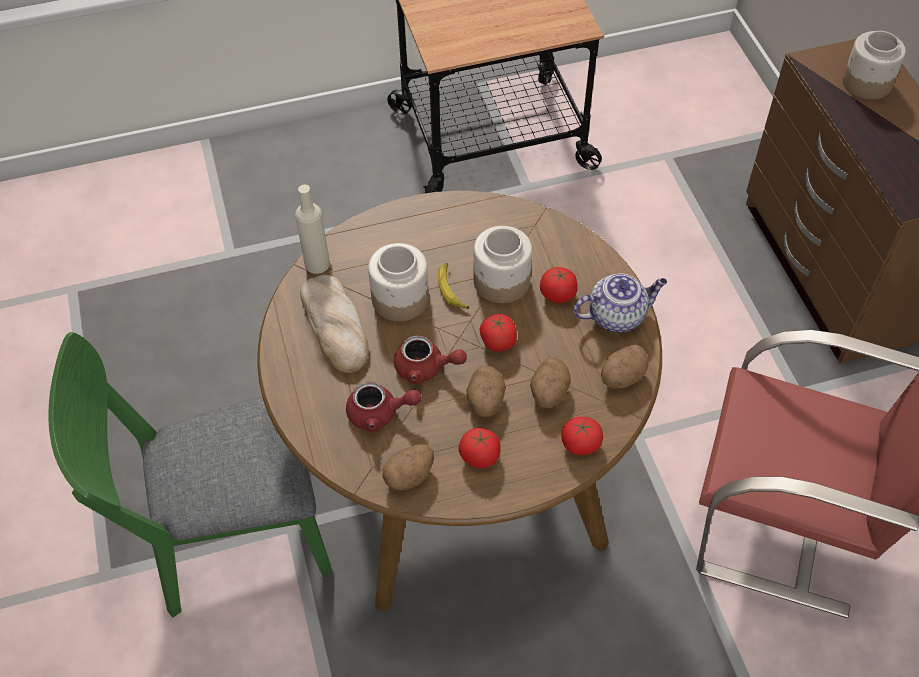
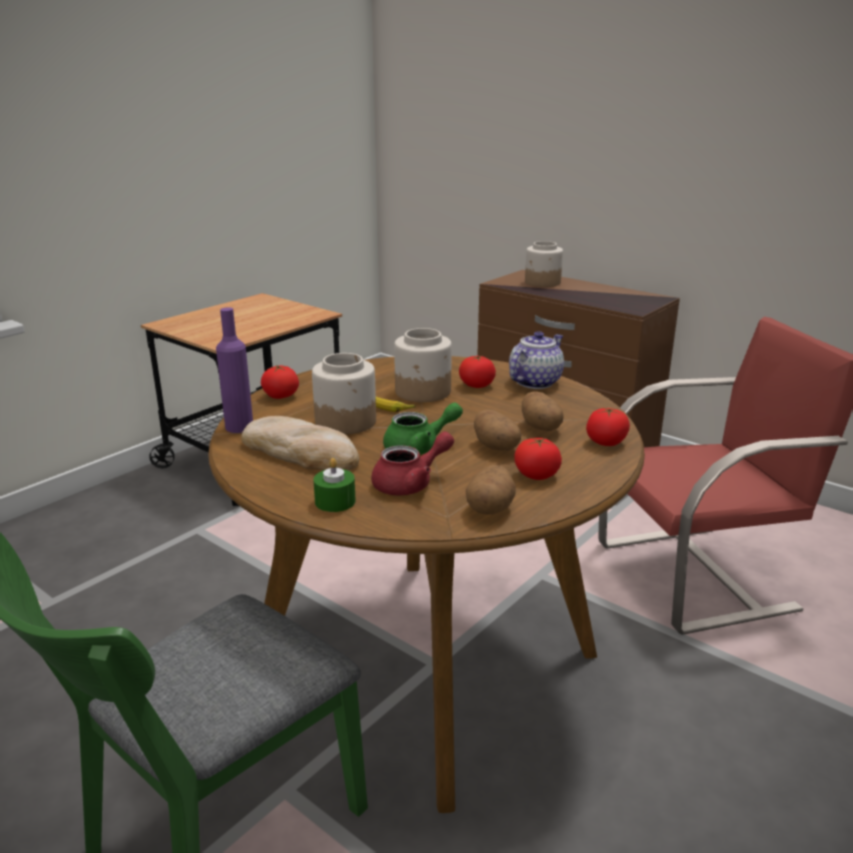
camera: 35 degrees left, 30 degrees down
(312, 405) = (335, 501): none -> green candle
(317, 264) = (239, 427): beige bottle -> purple bottle
(426, 368) = (419, 447): red teapot -> green teapot
(498, 342) = (462, 417): tomato -> tomato (281, 396)
(621, 377) = (583, 404): potato -> none

